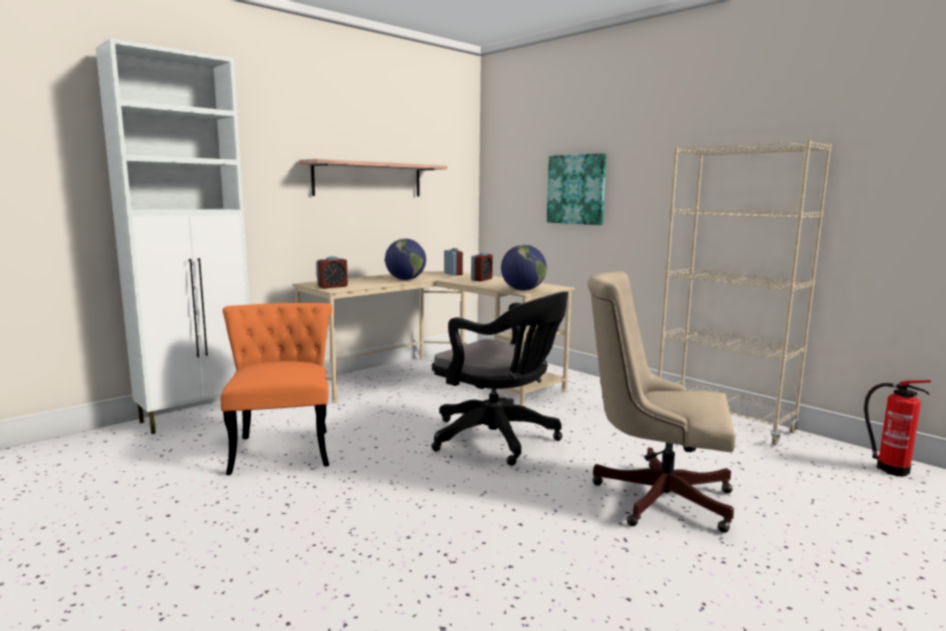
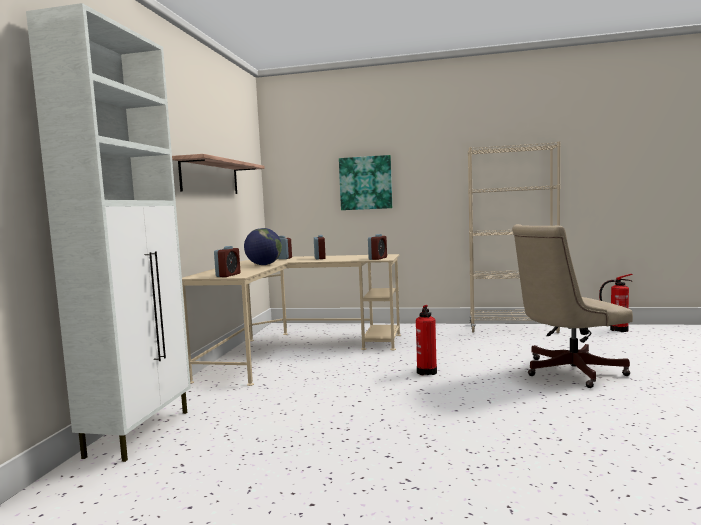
camera: 35 degrees left, 5 degrees down
(283, 446) = (286, 425): orange chair -> none
(499, 439) = (427, 371): black office chair -> fire extinguisher
(523, 290) = (378, 258): globe -> alarm clock

